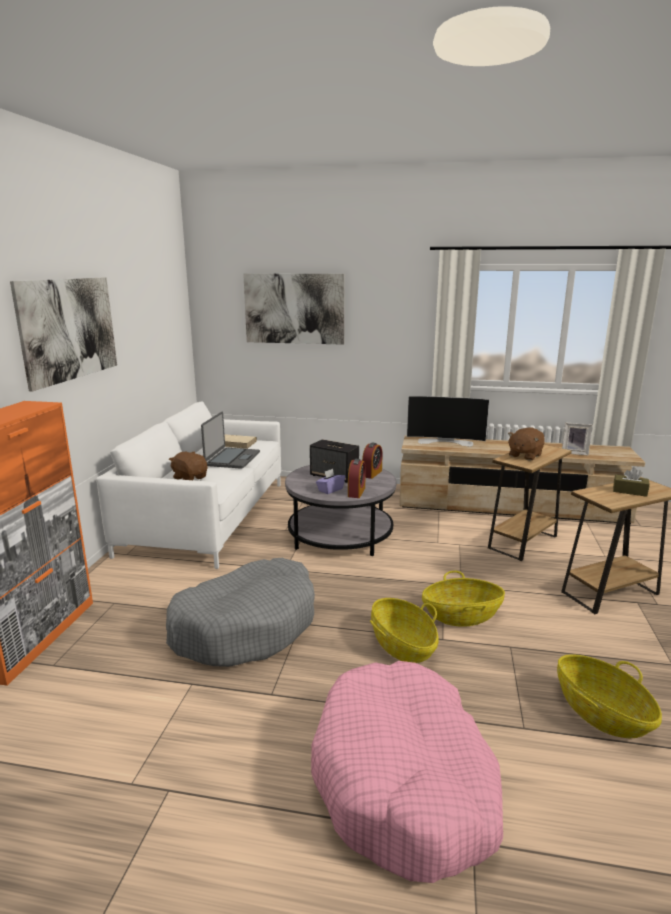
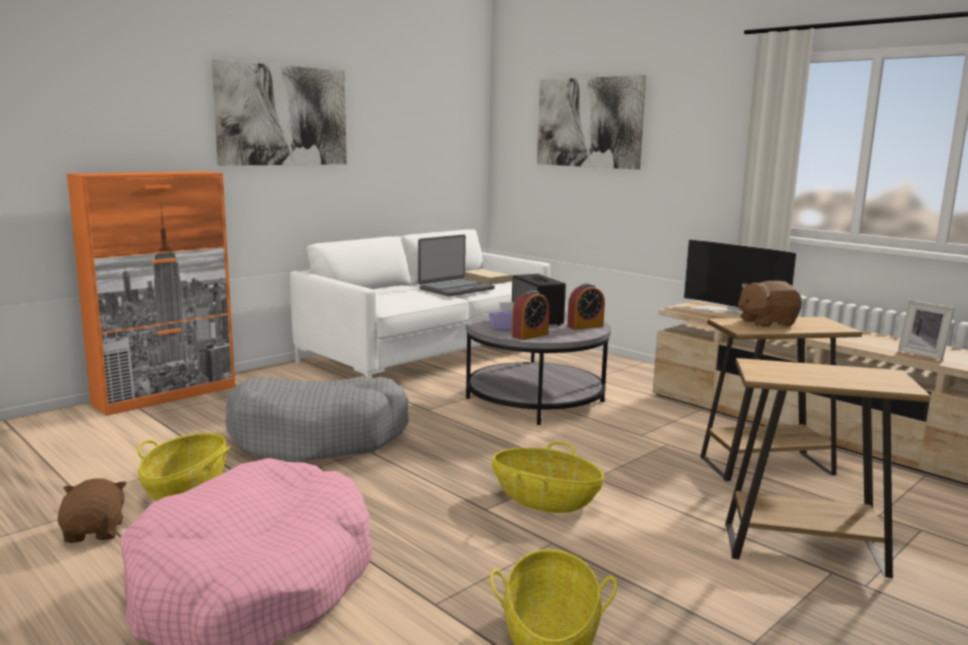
camera: 35 degrees right, 5 degrees down
(190, 478) = (386, 294): brown plush toy -> brown plush toy (95, 532)
(402, 645) = (433, 498): basket -> basket (186, 488)
(629, 491) = (830, 375): brown tissue box -> none

